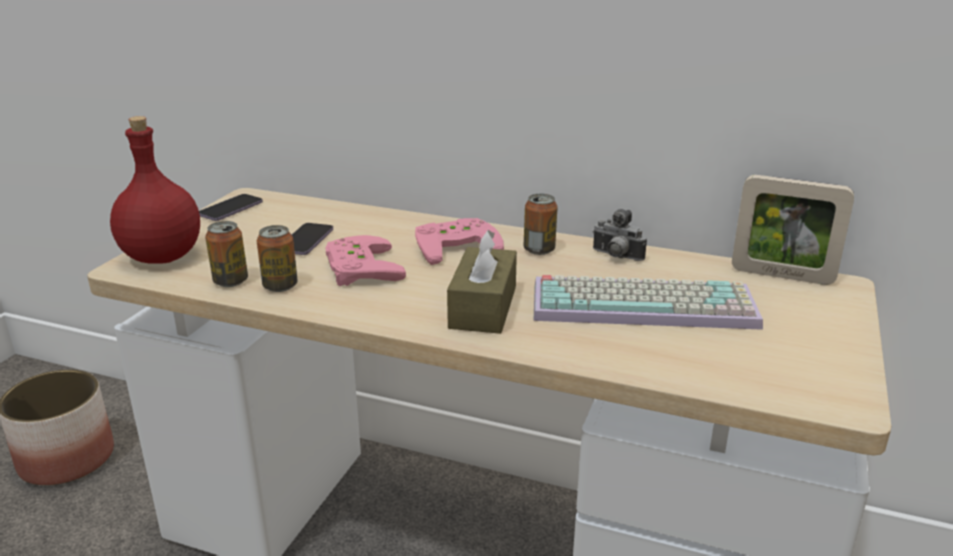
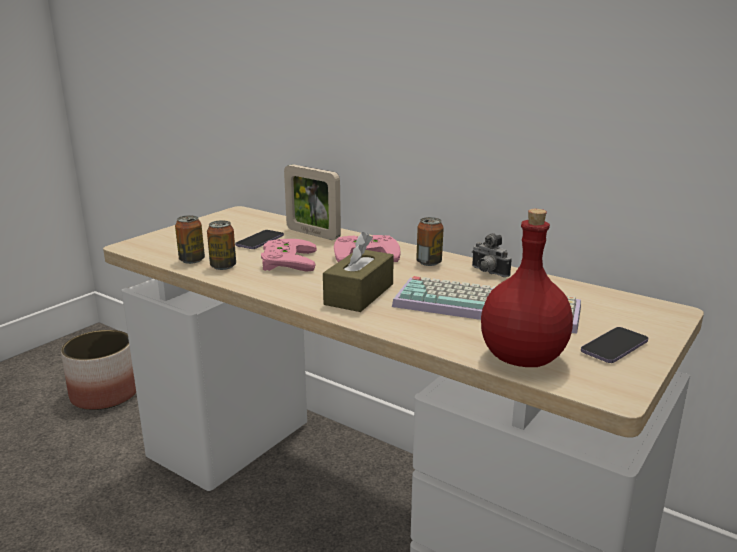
camera: 15 degrees right, 5 degrees down
(163, 257) = (158, 242): red bottle -> red bottle (524, 359)
(231, 209) = (221, 218): phone -> phone (614, 347)
(782, 275) = (621, 299): picture frame -> picture frame (313, 234)

